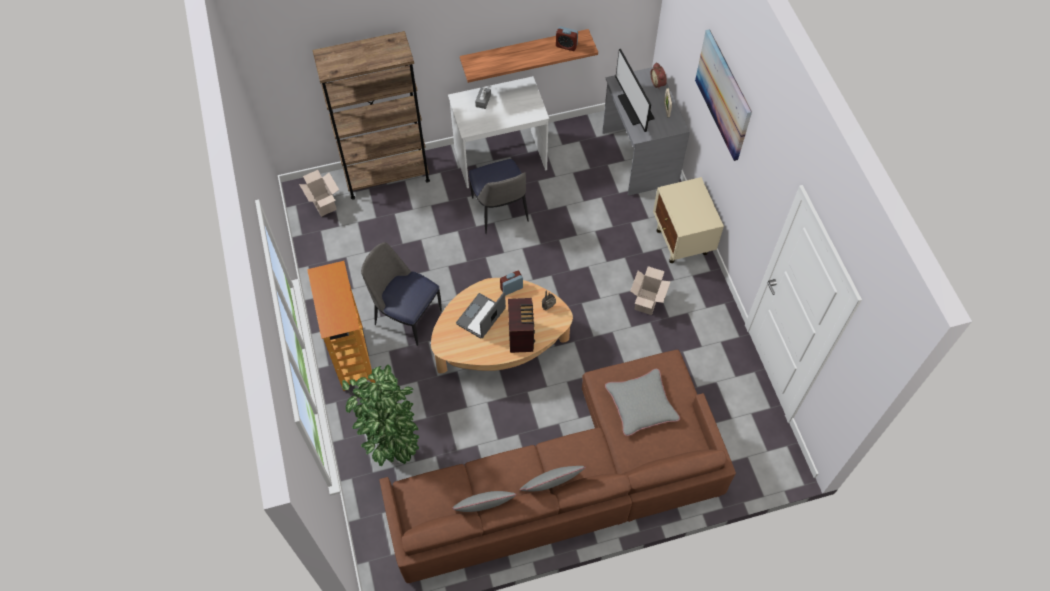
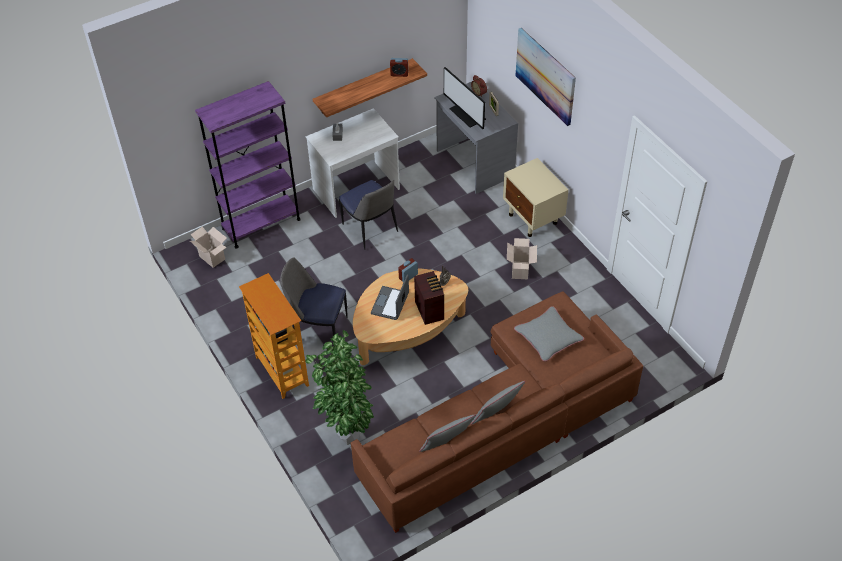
camera: 15 degrees left, 10 degrees down
(387, 176) = (261, 224): brown bookcase -> purple bookcase

